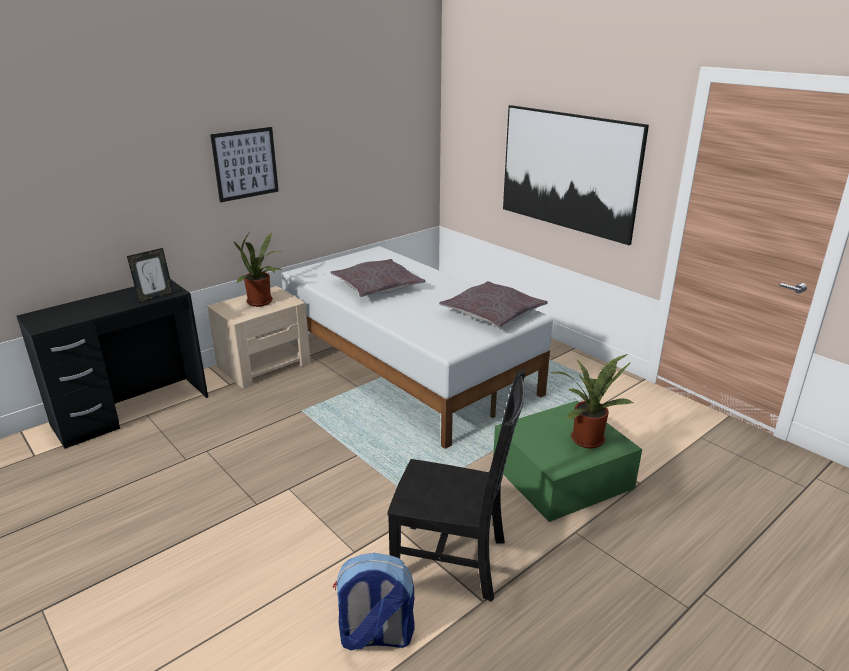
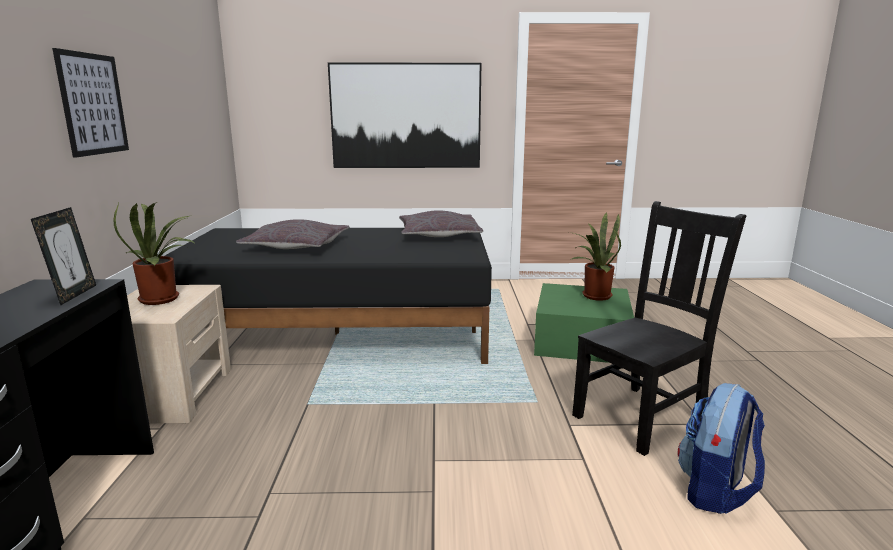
camera: 50 degrees left, 10 degrees down
(407, 366) = (338, 333): white bed -> black bed

